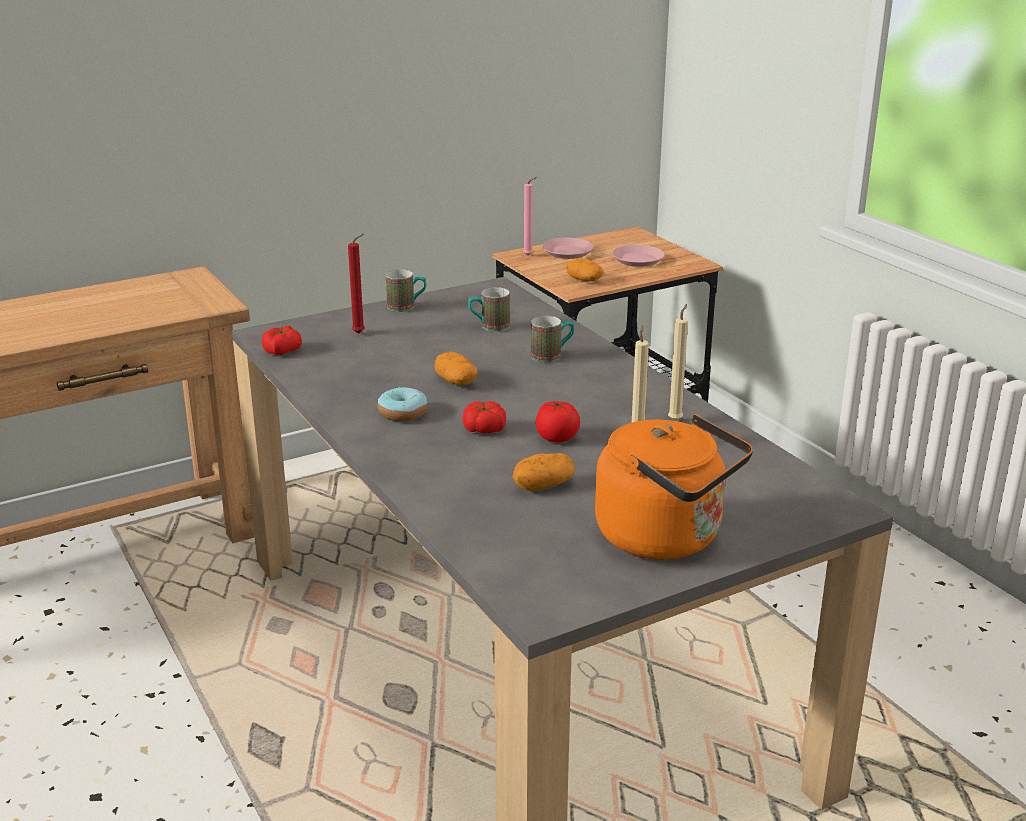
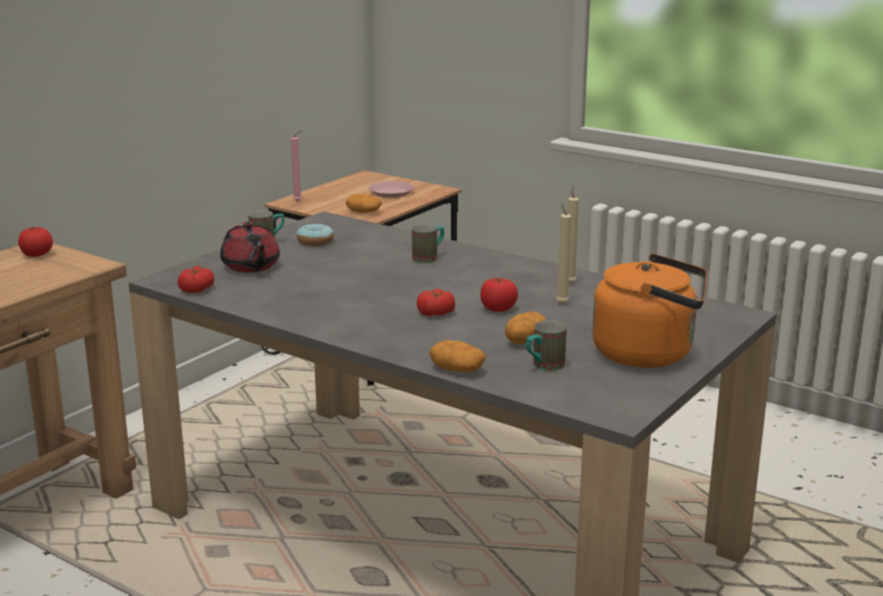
camera: 25 degrees left, 5 degrees down
(183, 284) = (37, 255): none -> tomato
(360, 333) = (251, 266): red candle -> red teapot
(403, 413) = (357, 314): donut -> donut (315, 242)
(455, 382) = (373, 286): potato -> potato (457, 370)
(489, 327) = (354, 246): mug -> mug (543, 366)
(567, 252) = (328, 195): pink plate -> none

